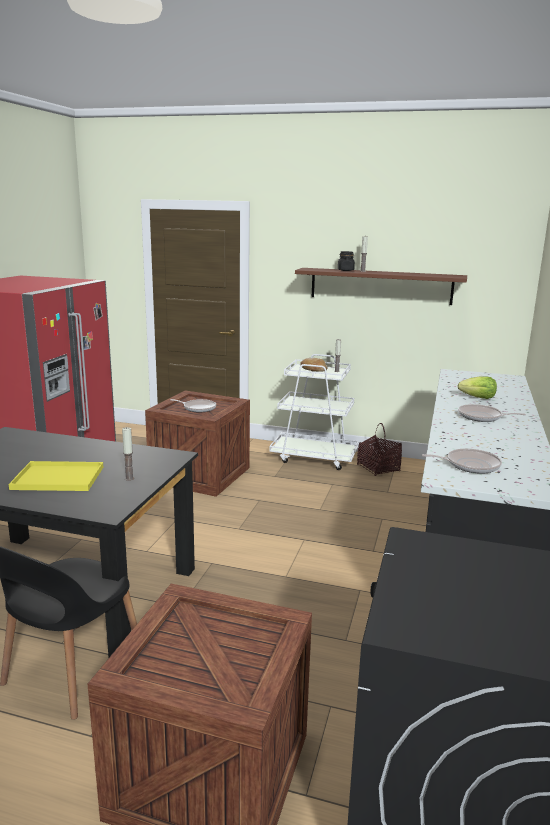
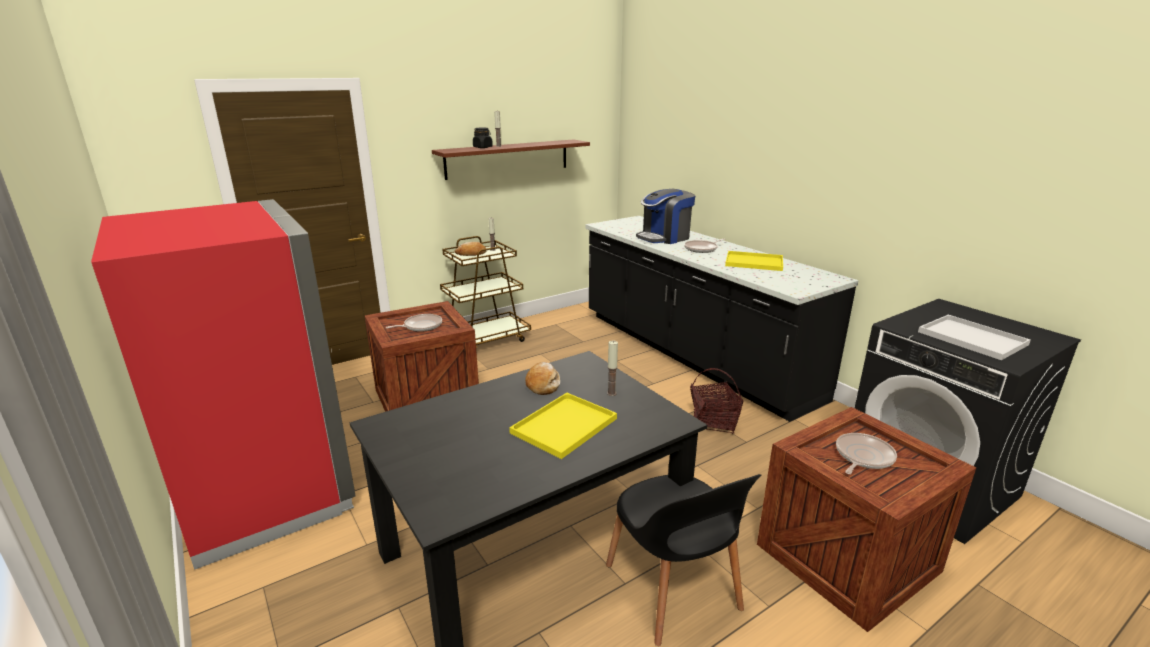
camera: 50 degrees left, 5 degrees up
(116, 454) = (543, 384): none -> bread
(314, 457) = (485, 340): white cart -> brown cart
(378, 468) = (544, 328): basket -> basket (713, 422)
(454, 596) = (974, 338): none -> white tray
(469, 465) = (781, 279): frying pan -> frying pan (862, 457)
(478, 398) = (664, 238): lettuce -> coffee machine
(495, 443) = (752, 262): none -> yellow tray

